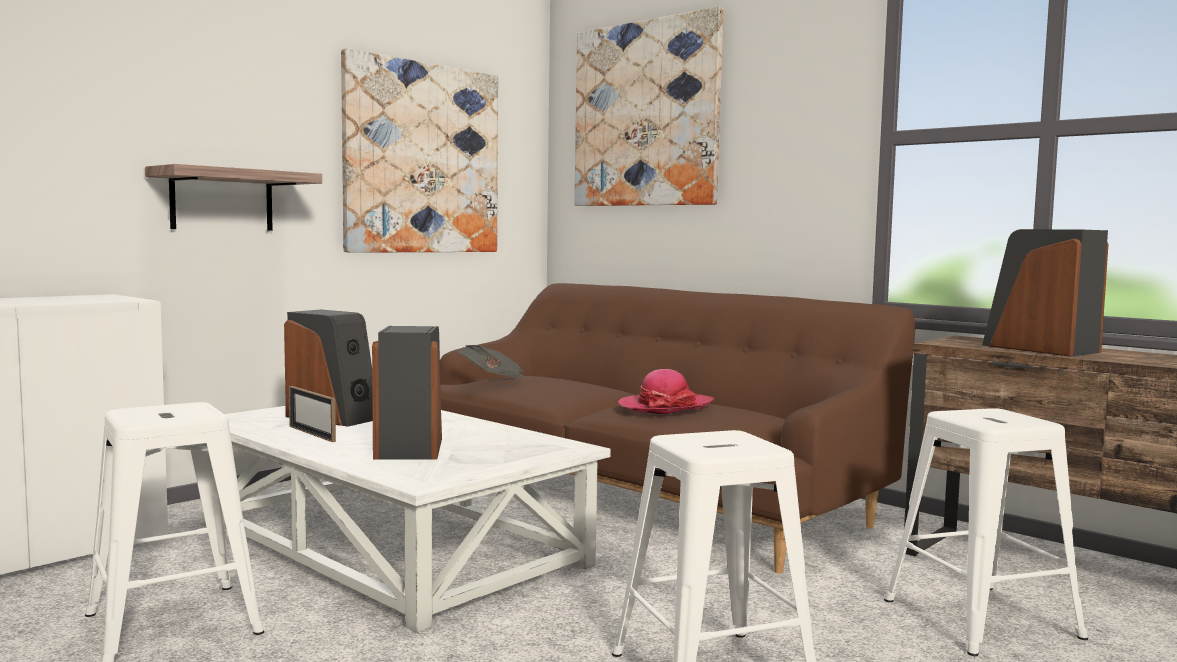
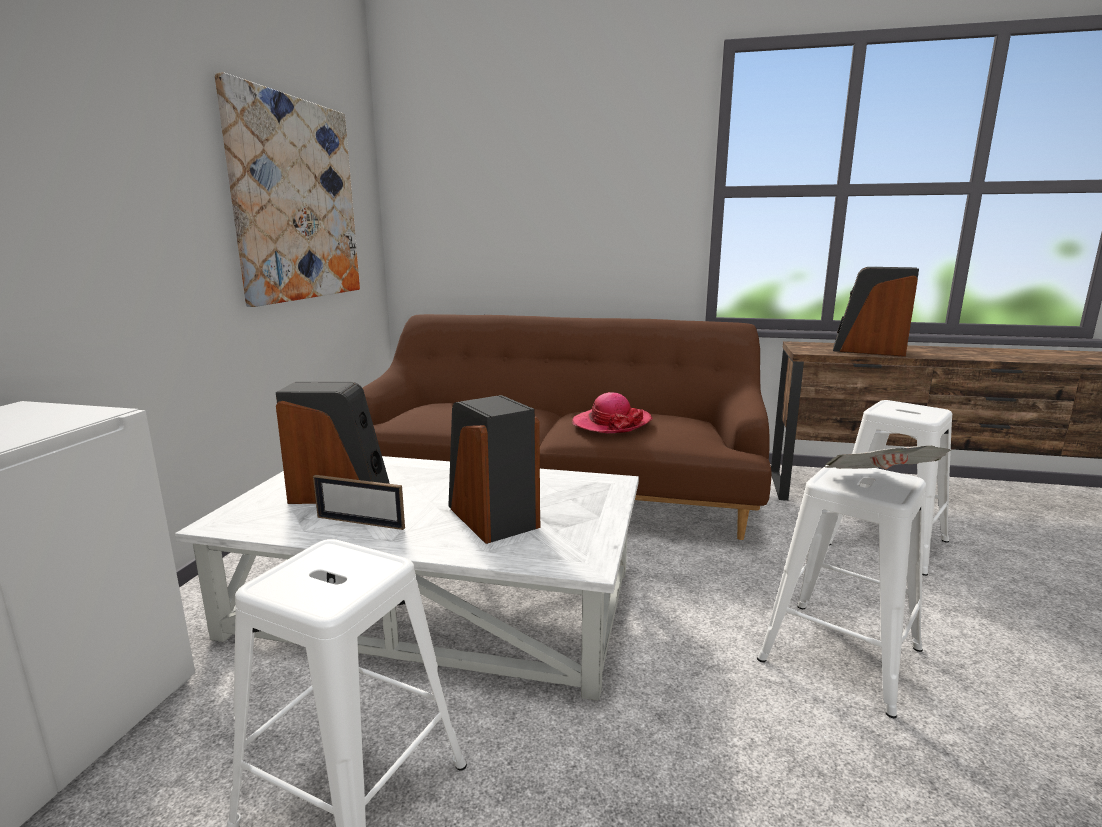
camera: 30 degrees left, 10 degrees up
(222, 200) = (122, 261): shelf -> none
(493, 381) = (425, 417): newspaper -> newspaper (878, 486)
(646, 114) = (490, 160): picture -> none

